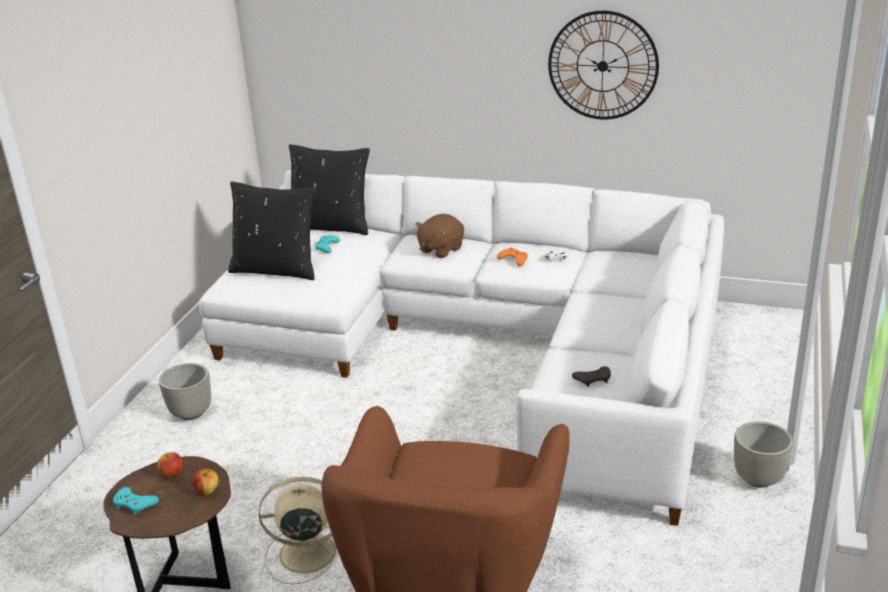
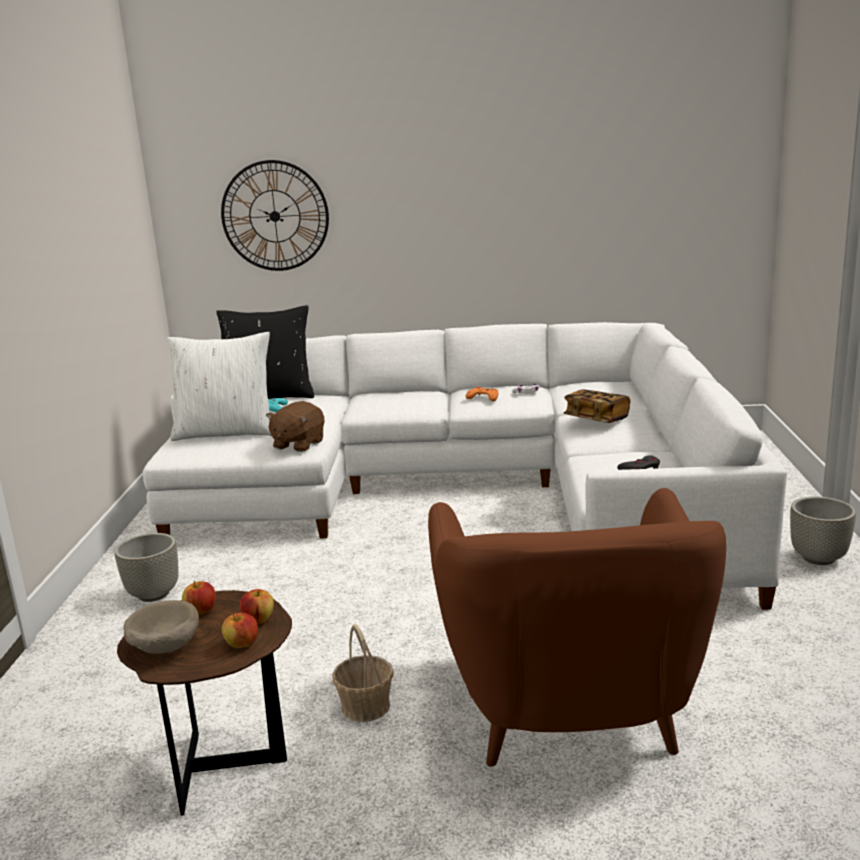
camera: 15 degrees left, 10 degrees down
(134, 504) = (164, 648): turquoise game controller -> beige bowl
(186, 512) = (242, 644): none -> apple
(277, 269) = (226, 432): black pillow -> white pillow
(304, 553) = (365, 706): beige fan -> basket
(440, 249) = (400, 399): brown plush toy -> brown plush toy (298, 444)
(595, 307) = (596, 419): none -> book
(602, 66) = (543, 200): wall clock -> wall clock (275, 216)

